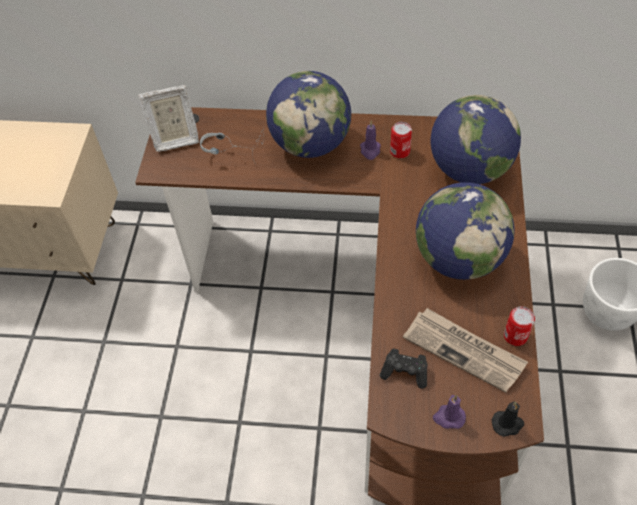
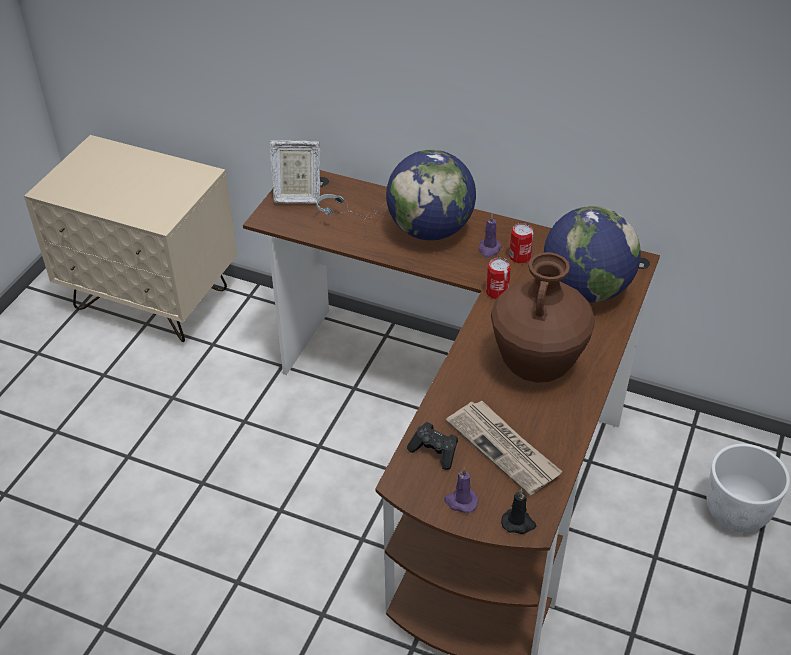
camera: 15 degrees right, 10 degrees down
(458, 258) = (536, 367): globe -> brown vase
(515, 336) = (563, 449): can -> can (497, 292)

